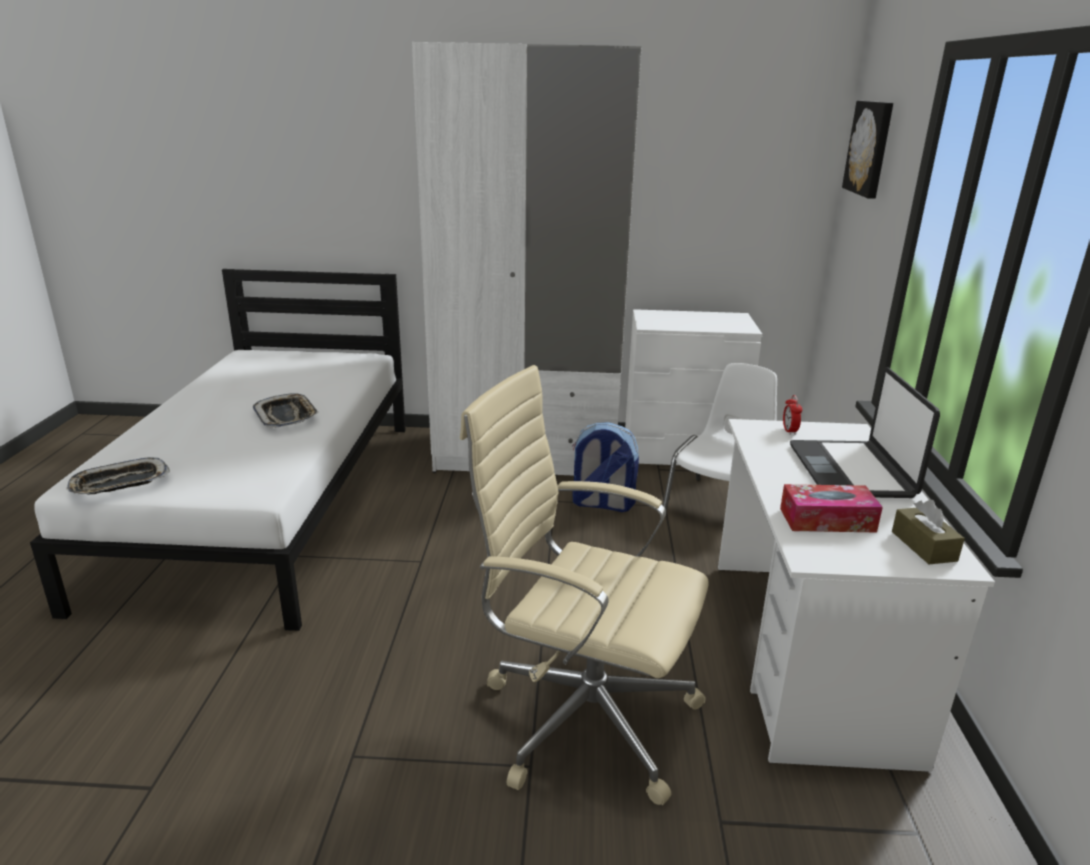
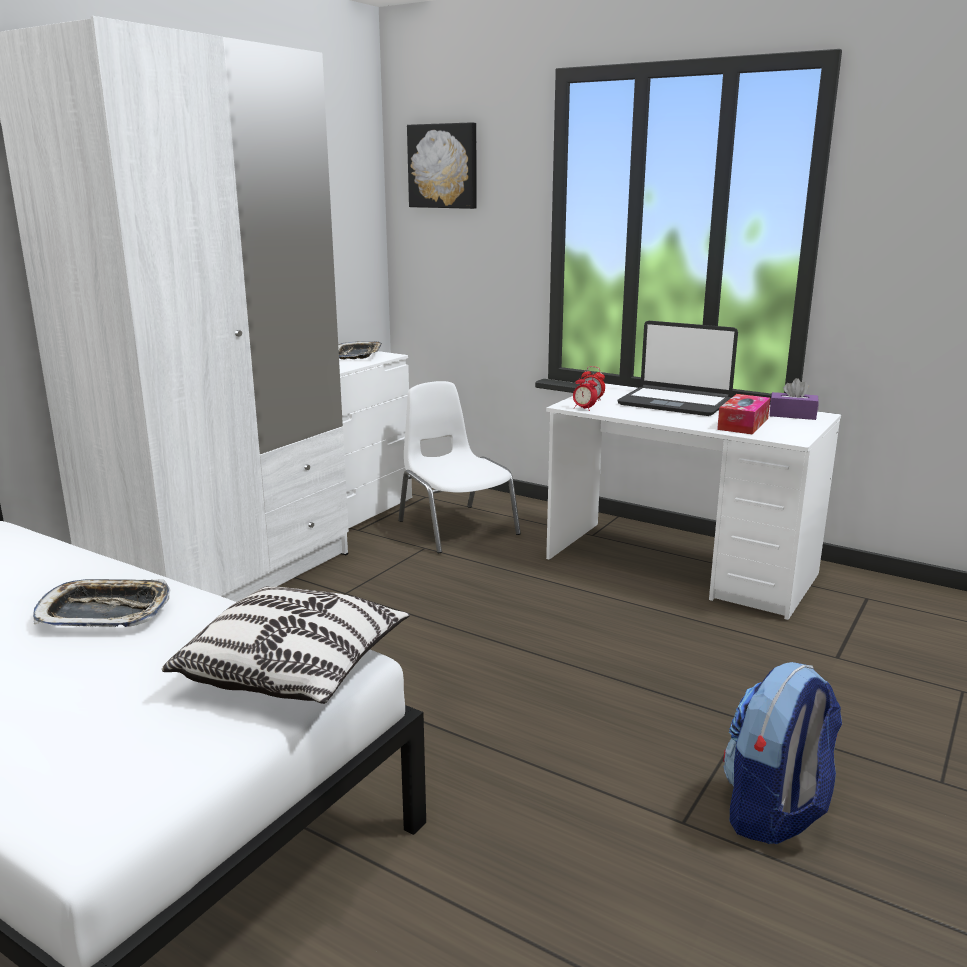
camera: 60 degrees left, 5 degrees down
(119, 483) = (145, 781): tray -> tray (357, 355)
(244, 483) = (294, 670): none -> pillow
(583, 715) = (696, 676): beige office chair -> none
(601, 504) = (383, 572): backpack -> backpack (774, 813)
(749, 434) = (584, 409): none -> alarm clock
(923, 546) = (792, 415): brown tissue box -> purple tissue box

